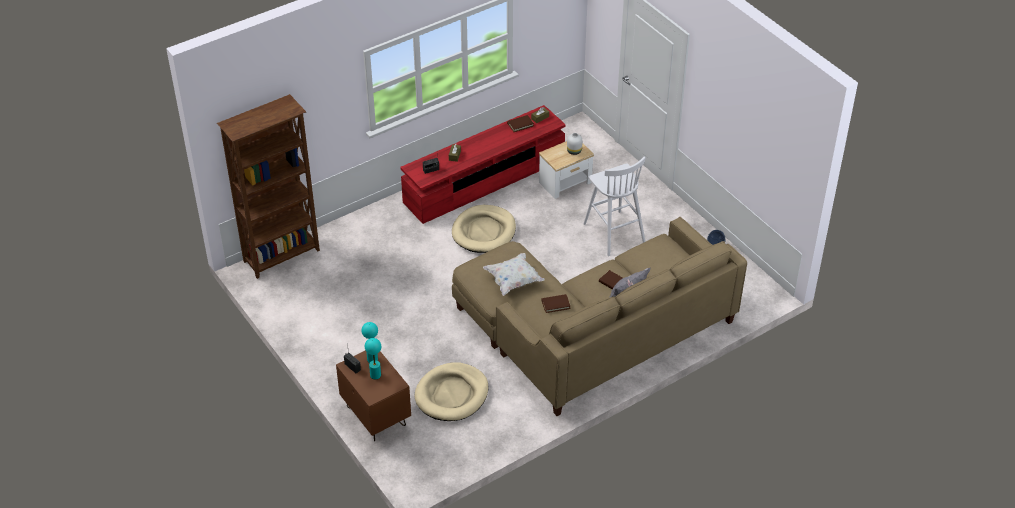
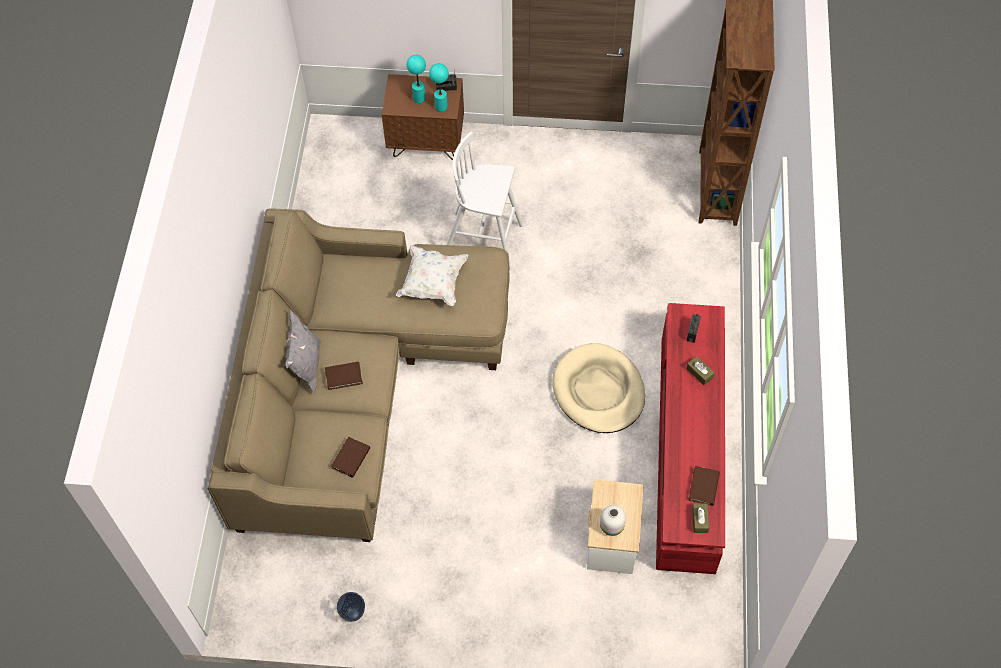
camera: 130 degrees right, 15 degrees up
(452, 394) = (395, 213): beige dog bed -> none
(555, 304) = (363, 296): brown book -> brown book (351, 458)
(613, 232) = (480, 524): white stool -> white stool (484, 241)

